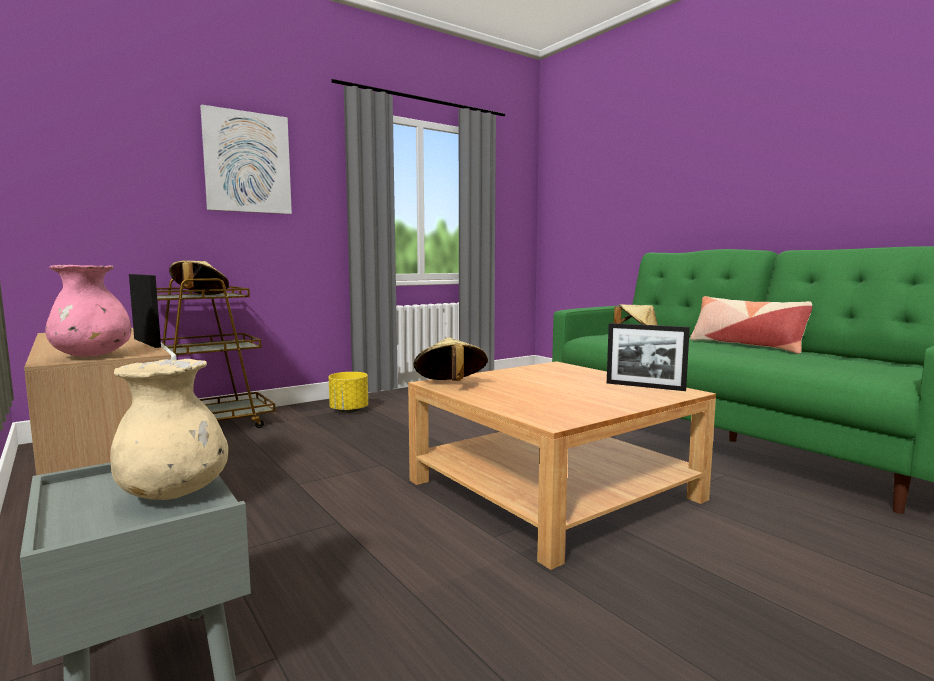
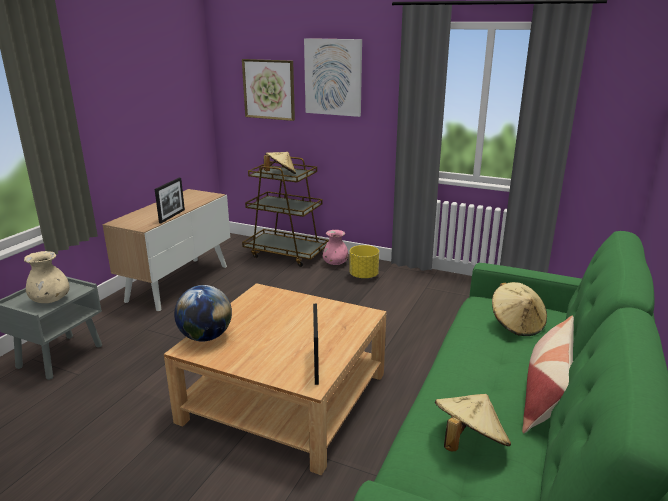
camera: 60 degrees right, 15 degrees up
(92, 356) = (130, 223): pink vase -> pink vase (335, 263)
(132, 175) = (269, 89): none -> picture
(450, 385) = (256, 297): beige hat -> beige hat (468, 442)
(530, 411) = (205, 337): none -> globe

